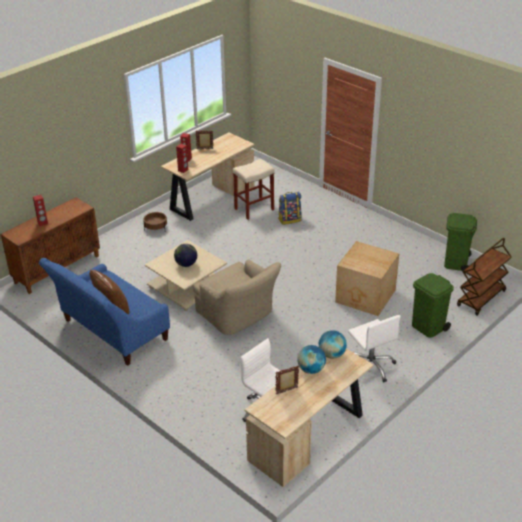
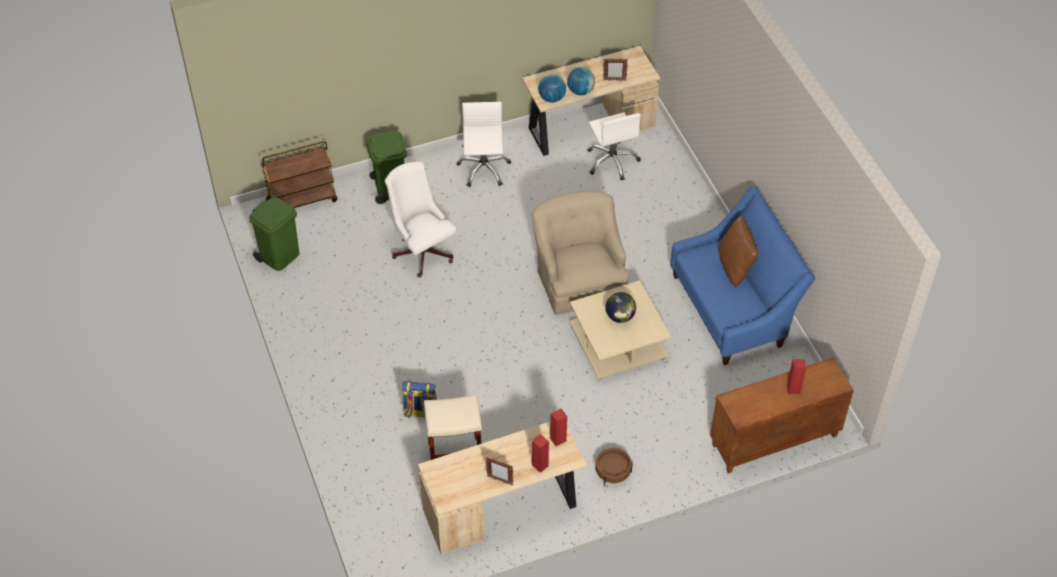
camera: 155 degrees left, 15 degrees up
(366, 296) = (422, 250): cardboard box -> white office chair

